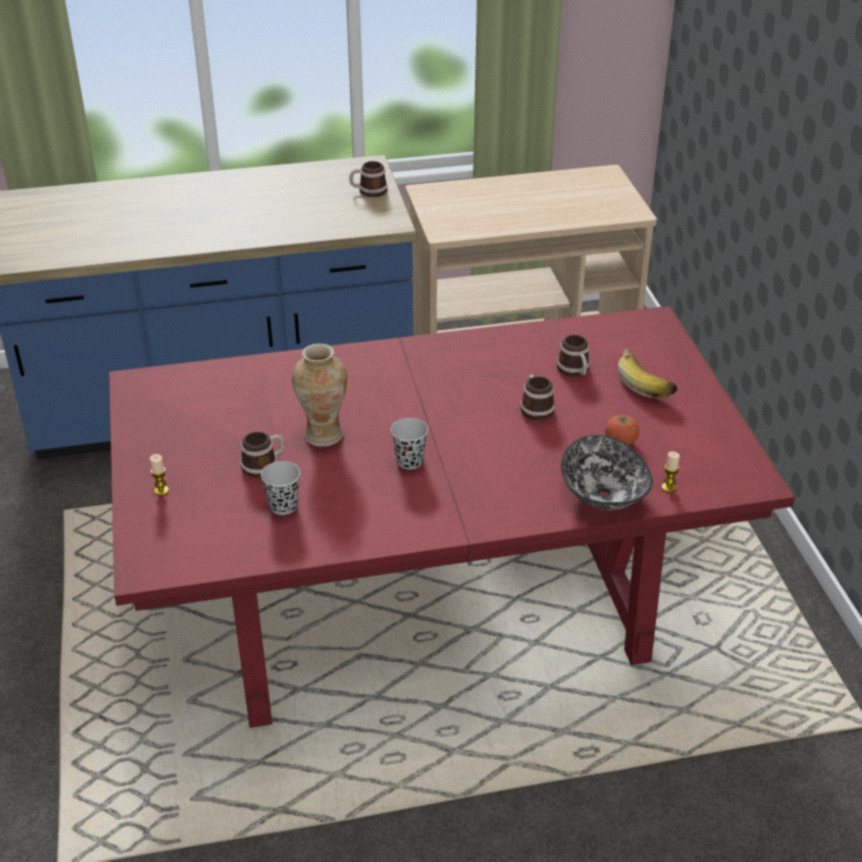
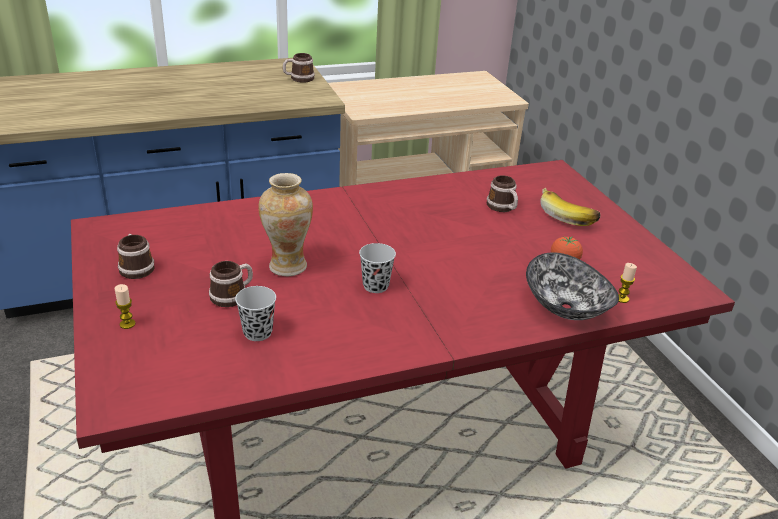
camera: 10 degrees left, 5 degrees down
(535, 407) = (478, 237): mug -> mug (136, 267)

